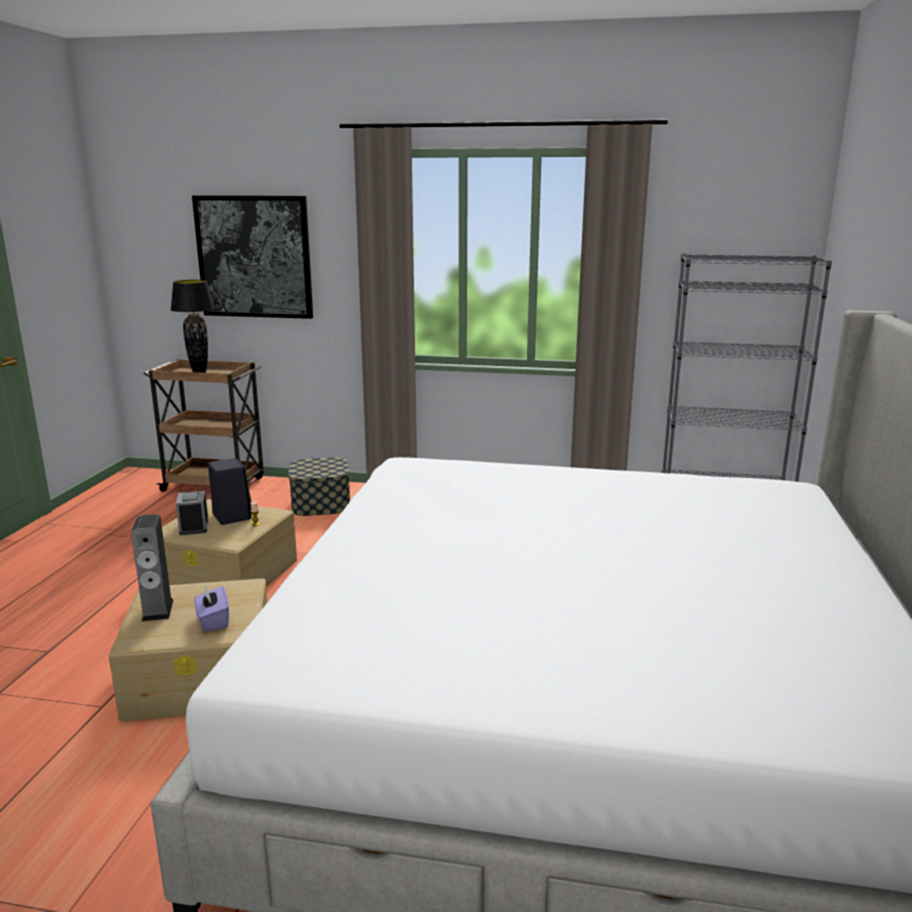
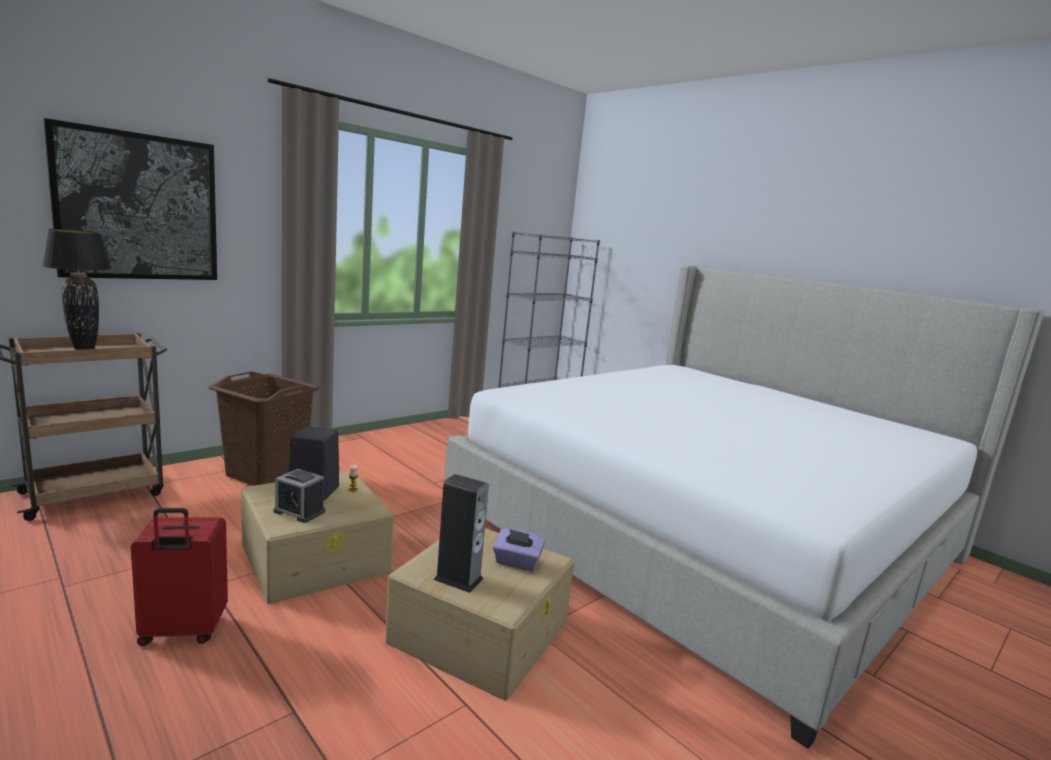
camera: 55 degrees left, 5 degrees down
(96, 583) = (182, 632): none -> red suitcase
(321, 503) = (266, 474): storage box -> brown laundry basket

